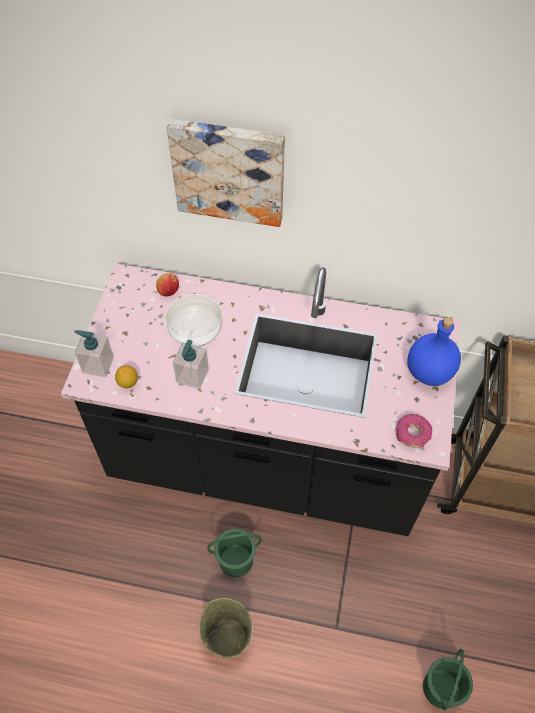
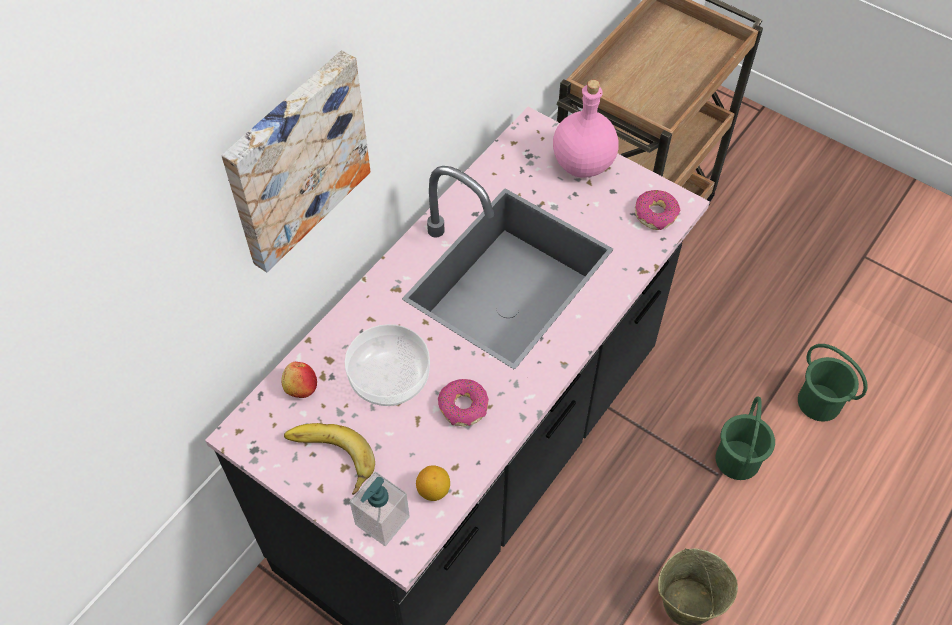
camera: 65 degrees left, 0 degrees up
(126, 323) = (328, 460): none -> banana
(192, 376) = (463, 407): soap dispenser -> donut
(235, 559) = (591, 554): green bucket -> green bucket (737, 459)
(429, 373) = (584, 164): blue bottle -> pink bottle

